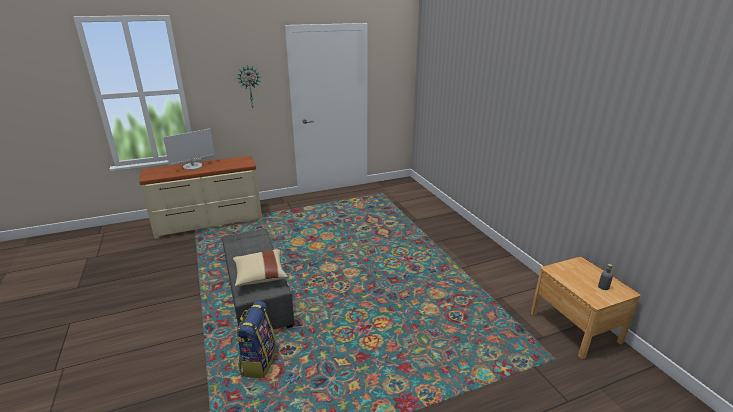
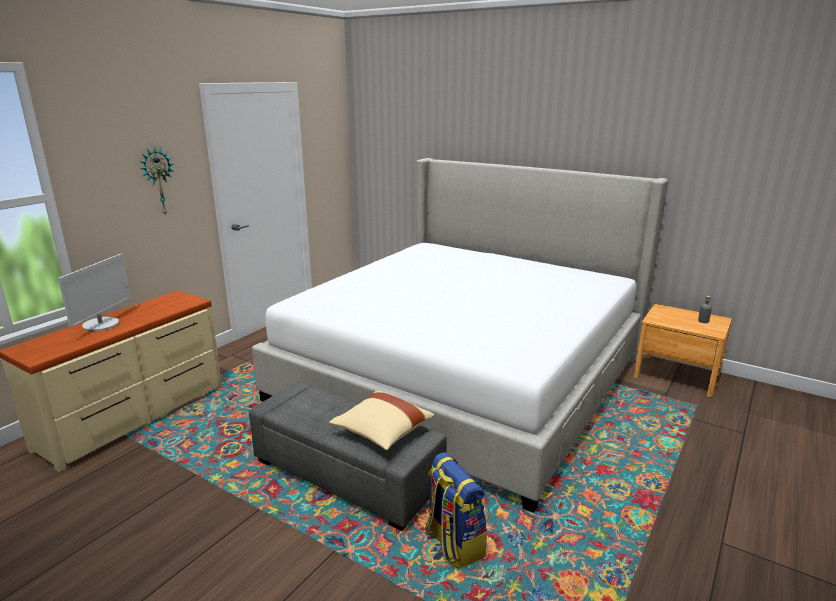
camera: 35 degrees left, 5 degrees down
(398, 262) = (463, 376): none -> bed

